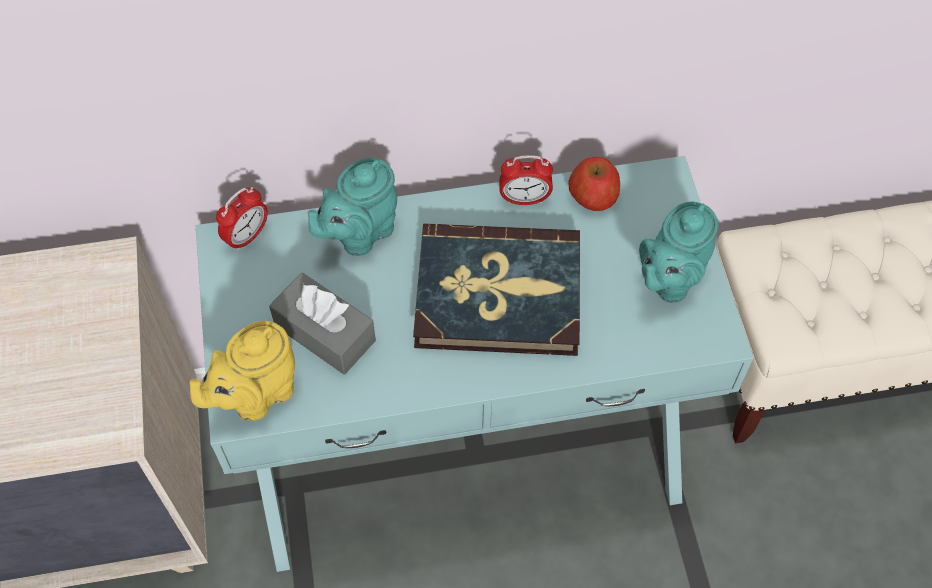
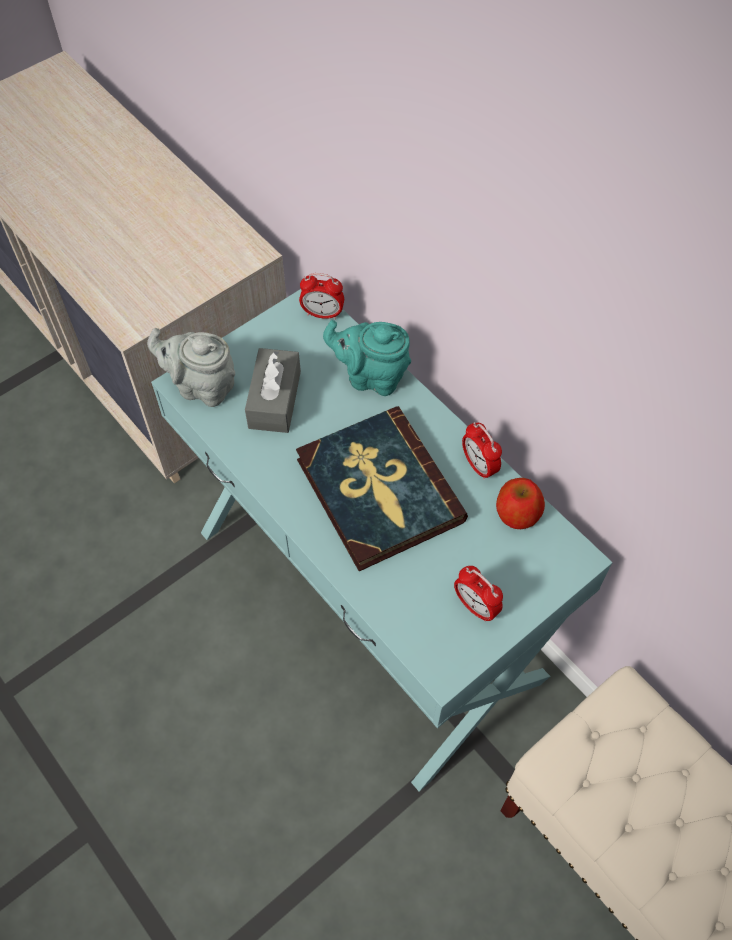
camera: 60 degrees right, 0 degrees up
(256, 395) = (202, 386): yellow teapot -> grey teapot
(669, 279) = (475, 606): turquoise teapot -> alarm clock

